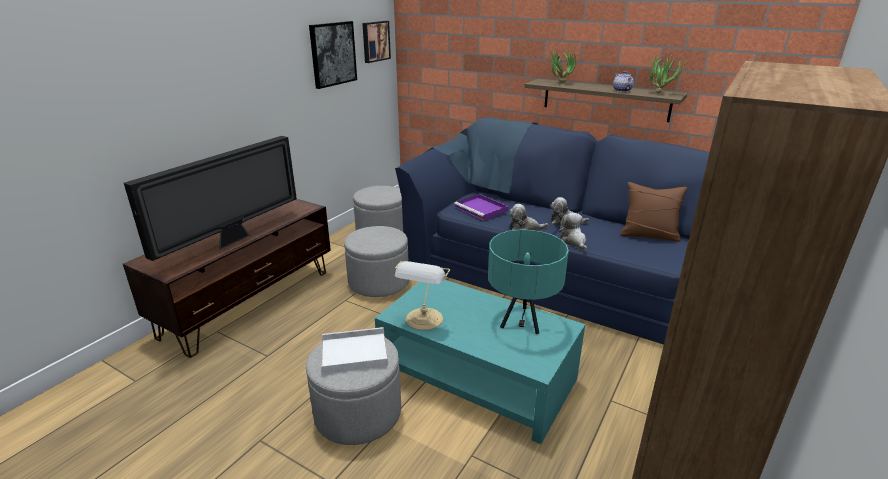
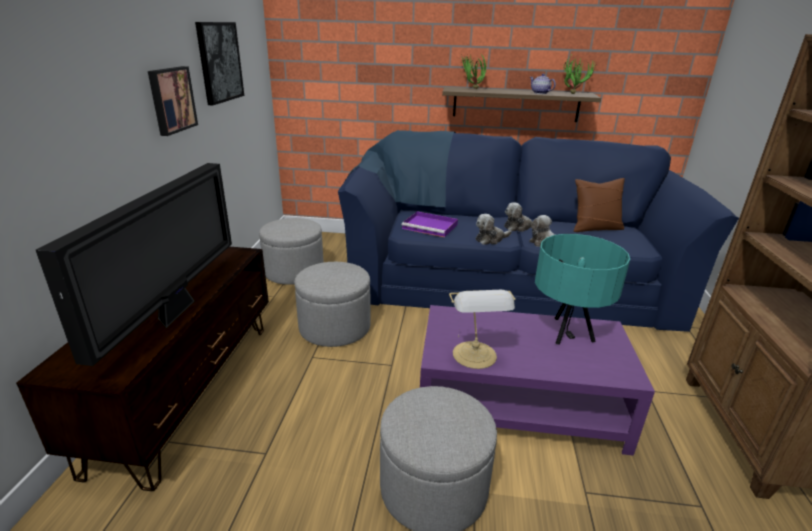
camera: 25 degrees left, 0 degrees up
(353, 353) = (437, 418): white tray -> none
(375, 41) = (253, 50): picture -> picture (171, 100)
(477, 376) = (518, 403): turquoise coffee table -> purple coffee table

